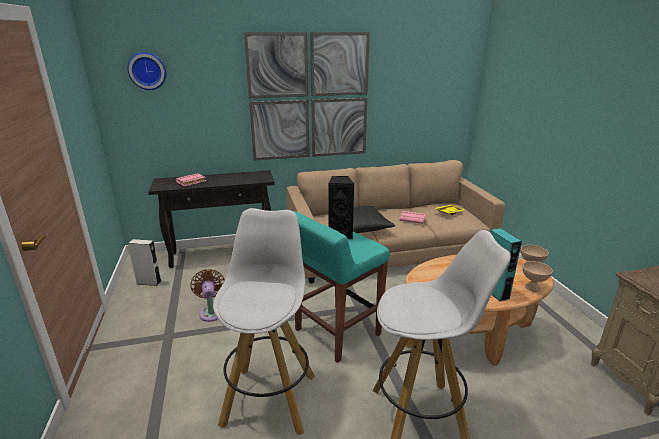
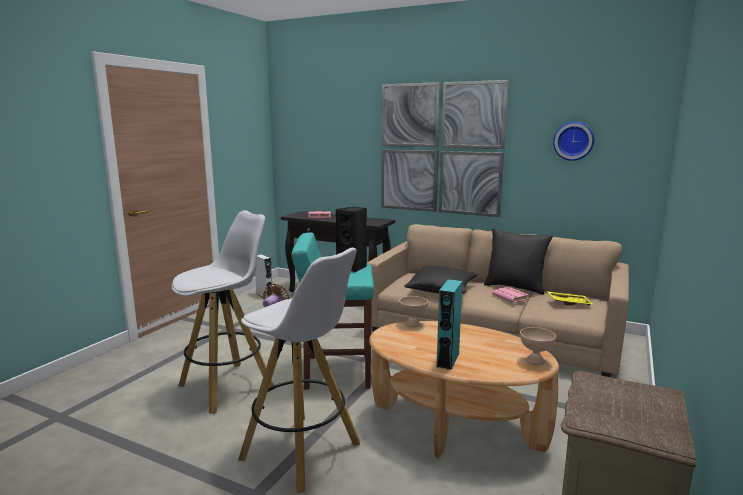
camera: 40 degrees right, 10 degrees down
(147, 71) = (308, 118): wall clock -> wall clock (573, 141)
(400, 209) = (515, 287): none -> black pillow
(532, 287) = (499, 372): beige bowl -> beige bowl (412, 324)

